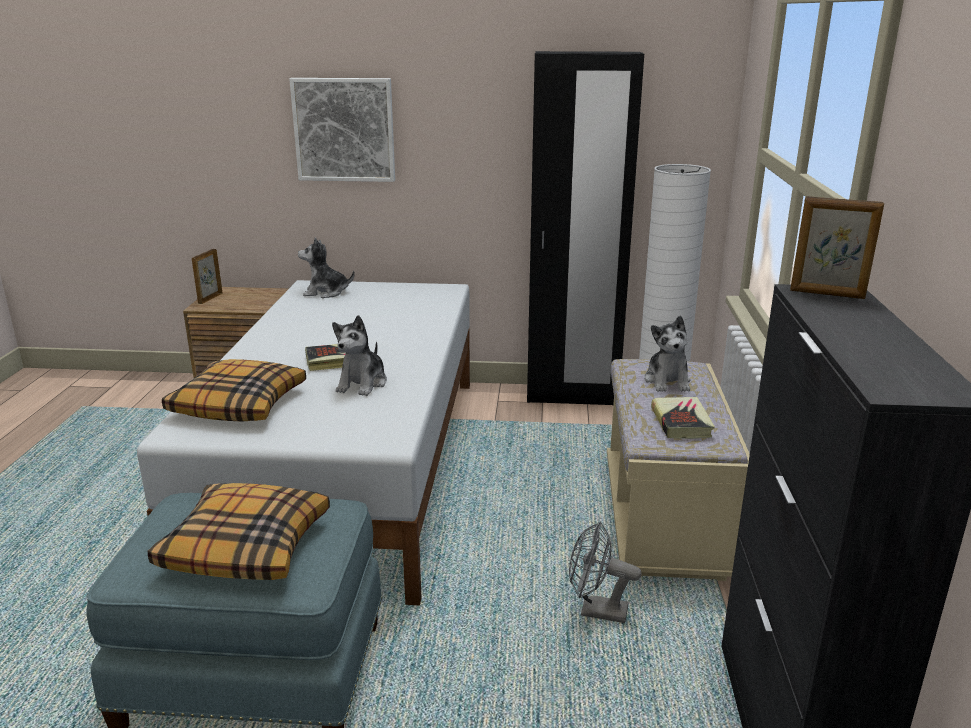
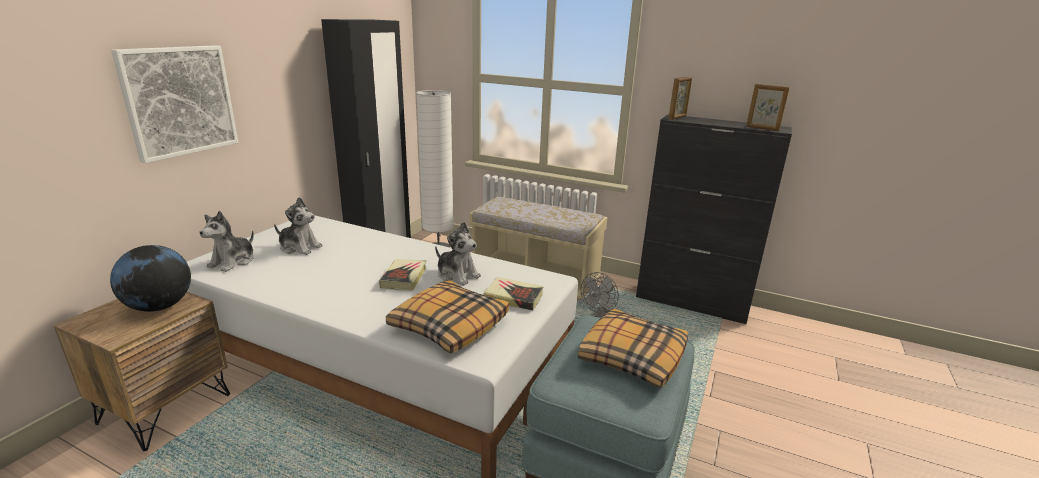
camera: 70 degrees left, 0 degrees up
(210, 298) = (99, 329): picture frame -> picture frame (762, 128)
(251, 301) = (160, 306): none -> globe
(667, 381) = (518, 207): plush toy -> plush toy (299, 247)
(681, 422) = (565, 215): book -> book (513, 297)

